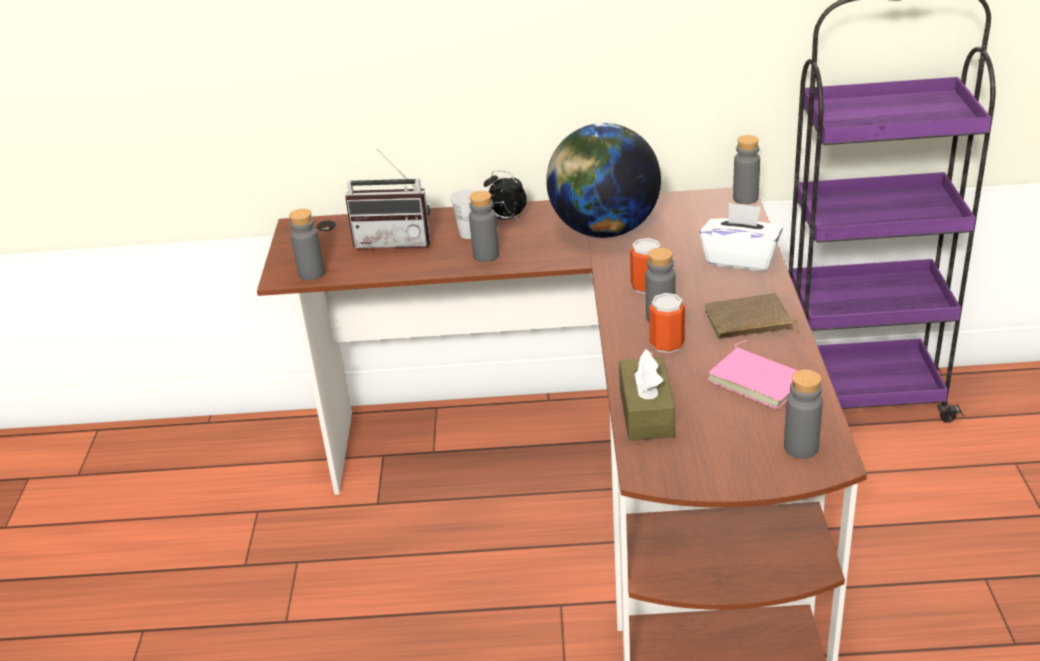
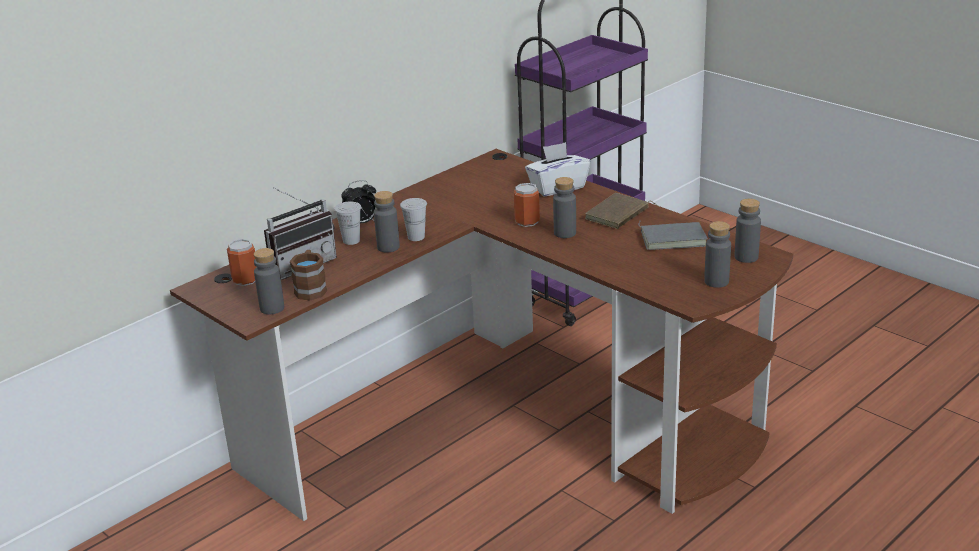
camera: 45 degrees left, 5 degrees down
(366, 268) = (311, 288): none -> brown mug
(524, 256) = (416, 237): none -> white cup
(604, 230) = (443, 204): globe -> none
(646, 413) = (642, 279): brown tissue box -> none
(667, 344) = (592, 243): can -> can (245, 280)
(745, 198) = (504, 156): grey bottle -> grey bottle (716, 281)
(759, 380) = (673, 238): pink book -> grey book

